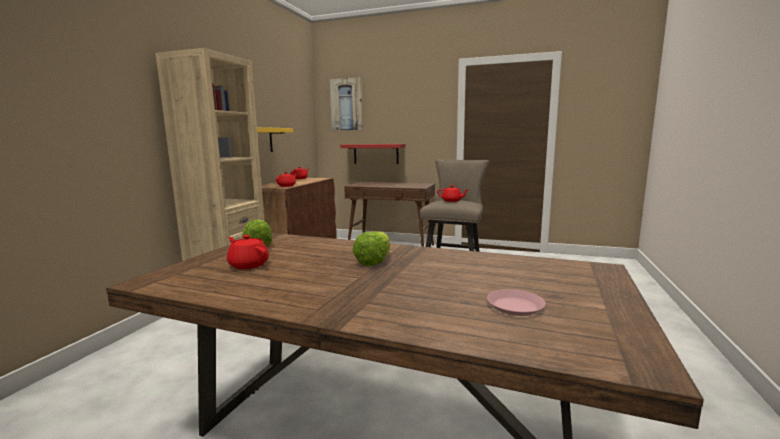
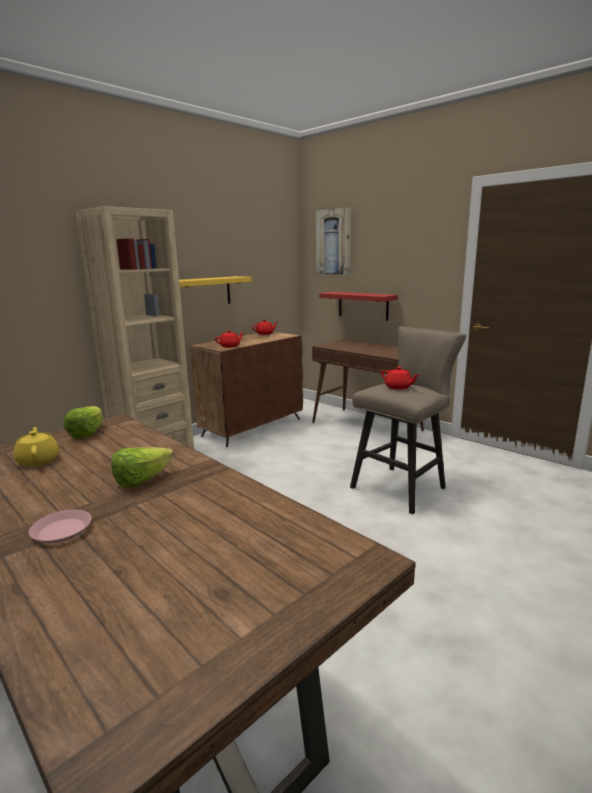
camera: 25 degrees right, 5 degrees up
(248, 265) = (38, 460): red teapot -> yellow teapot
(515, 306) = (151, 596): pink plate -> pink plate (62, 531)

